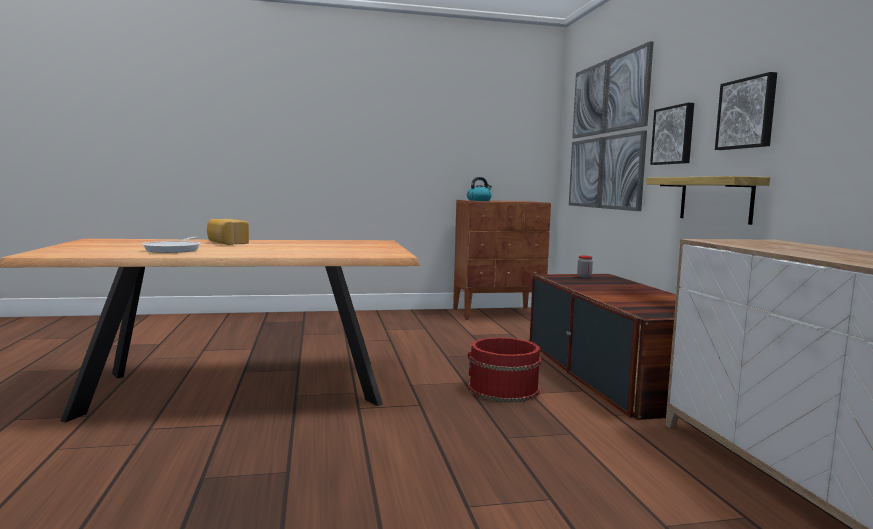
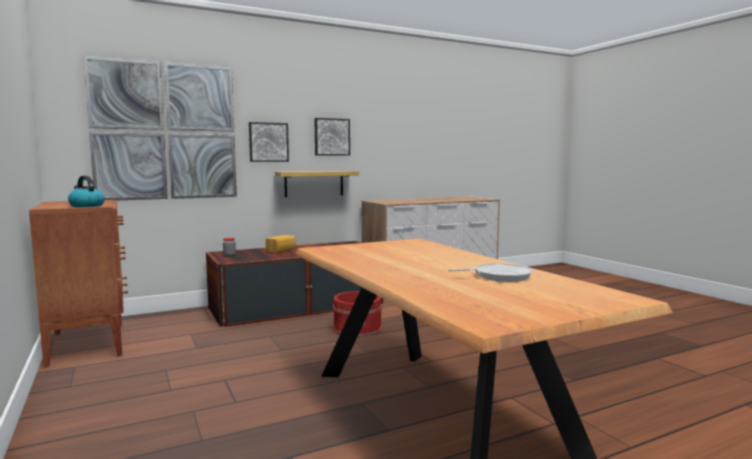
camera: 105 degrees left, 0 degrees up
(226, 243) = (412, 275): bread -> bread (281, 250)

